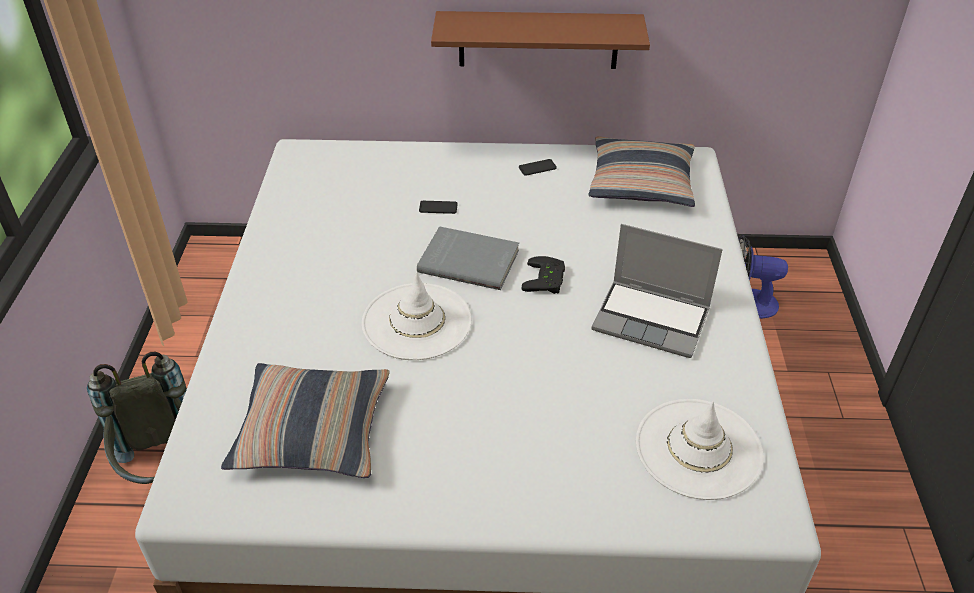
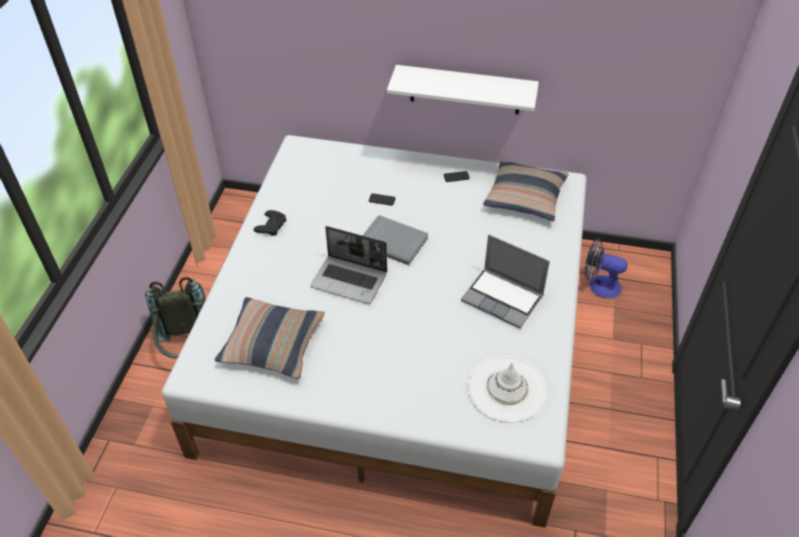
camera: 10 degrees right, 5 degrees up
(416, 321) = (350, 280): white hat -> laptop
(538, 40) = (465, 90): brown shelf -> white shelf
(547, 279) = (441, 261): black game controller -> black game controller (273, 226)

